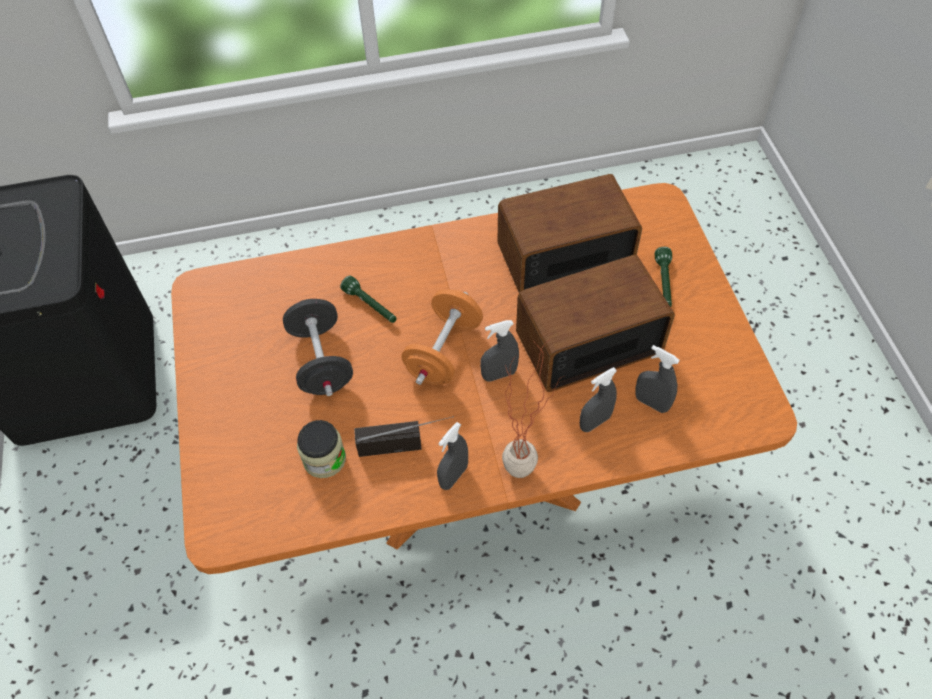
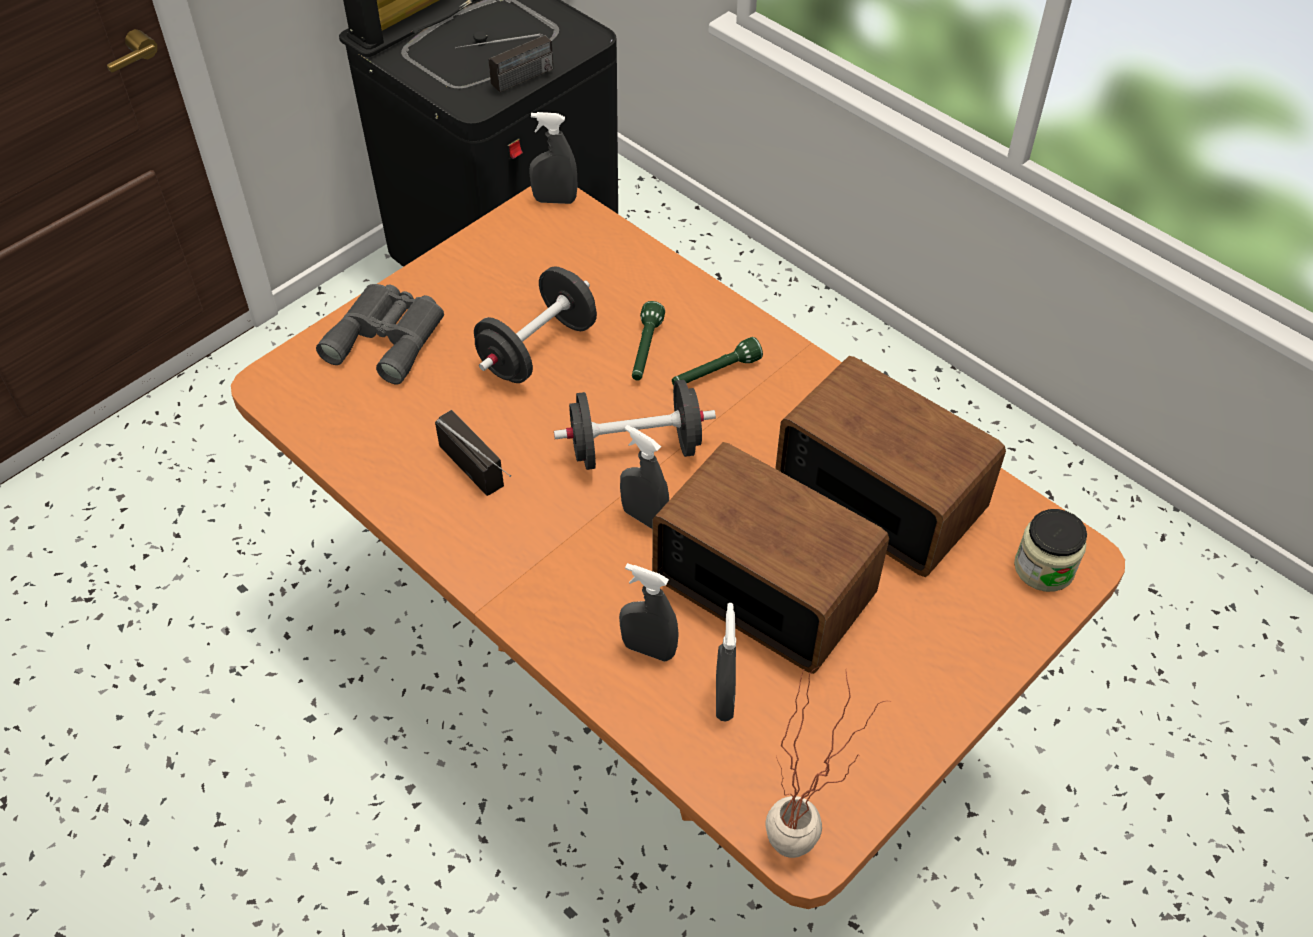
camera: 55 degrees right, 5 degrees down
(59, 255) = (508, 84): none -> radio
(236, 441) = (389, 337): none -> grey binoculars
(324, 459) = (416, 419): jar -> jar (1044, 568)
(443, 351) = (635, 449): orange dumbbell -> black dumbbell
(453, 476) = (473, 544): grey spray bottle -> grey spray bottle (555, 200)
(528, 464) = (538, 608): potted plant -> potted plant (806, 850)
(664, 283) = (933, 626): green flashlight -> green flashlight (715, 373)

